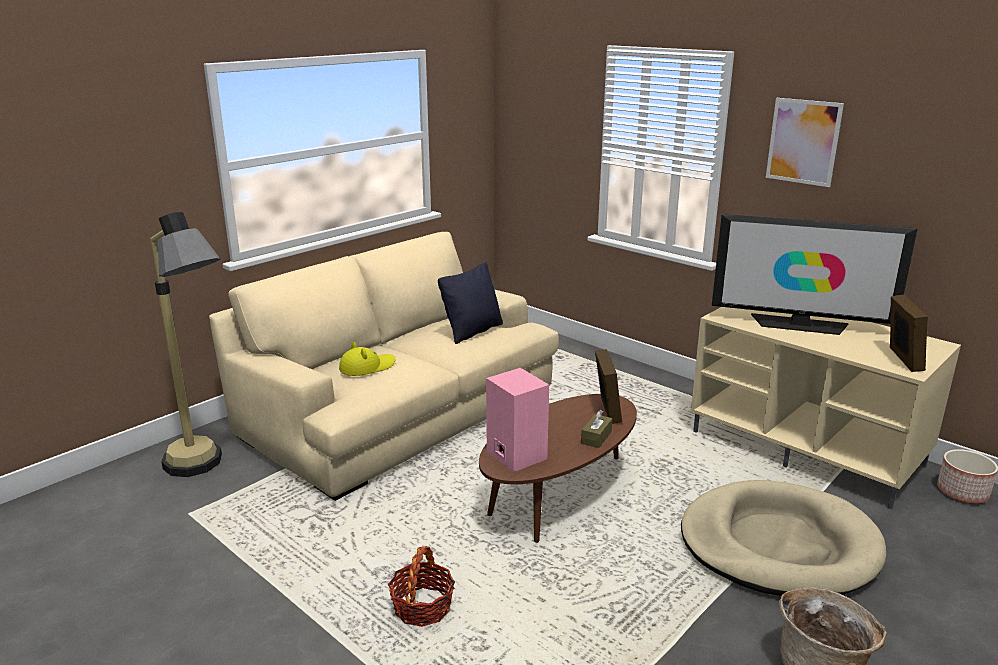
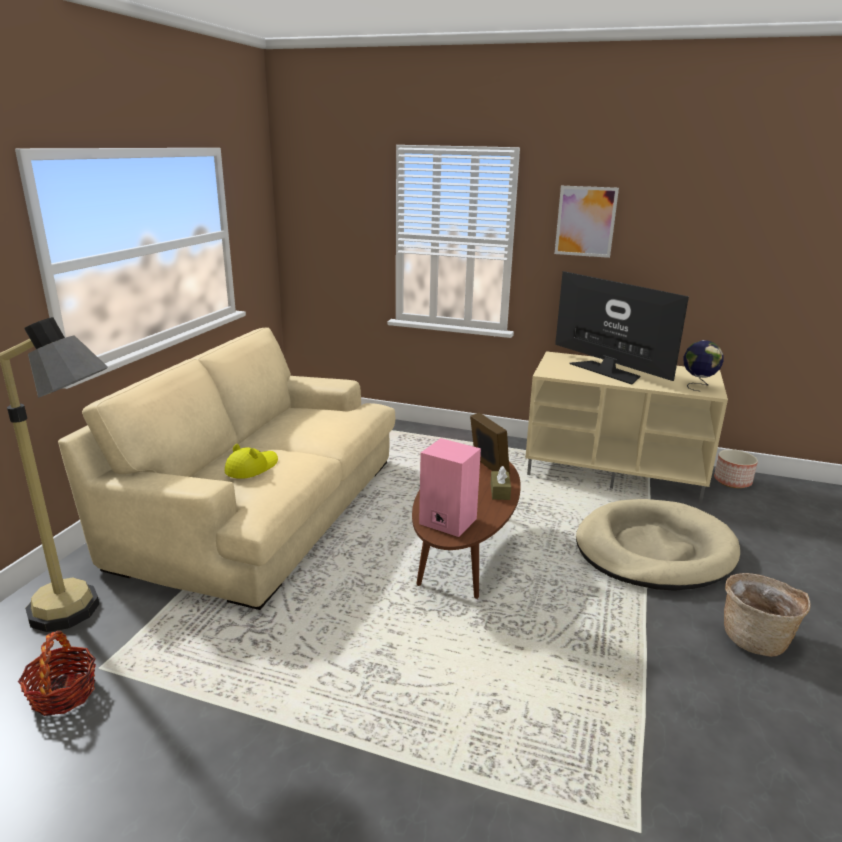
camera: 25 degrees left, 0 degrees up
(422, 607) = (421, 689): basket -> basket (63, 693)
(472, 331) = (326, 418): black pillow -> none
(799, 325) = (607, 371): television -> television turned 120 degrees counterclockwise
(901, 359) = (698, 386): picture frame -> globe

